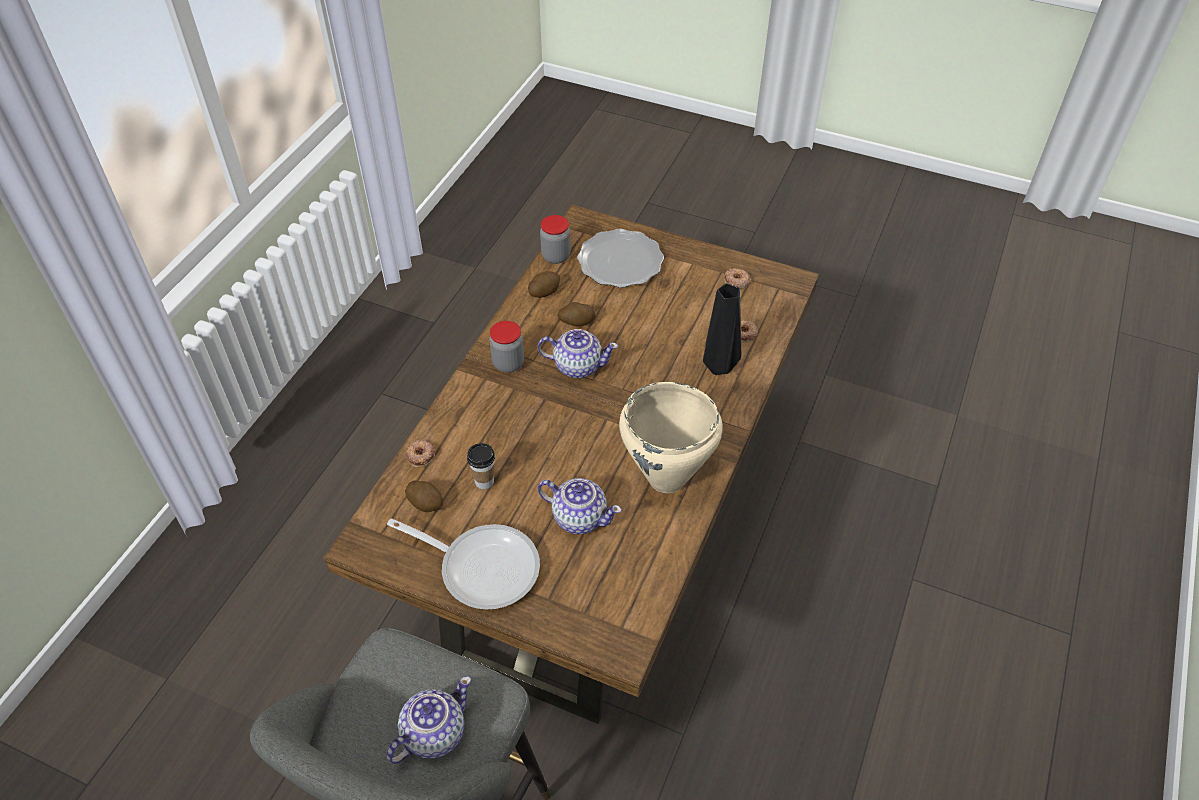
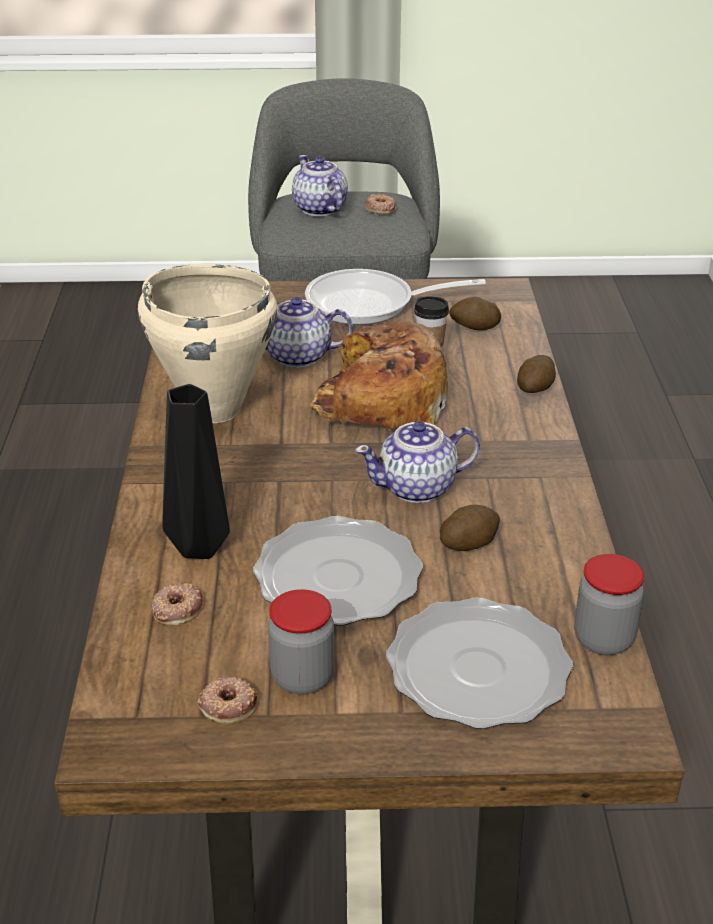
camera: 155 degrees right, 15 degrees down
(421, 455) = (523, 356): donut -> donut (380, 208)
(433, 734) = (319, 209): teapot -> teapot turned 135 degrees clockwise
(508, 363) = (517, 463): jar -> jar (302, 677)
(544, 291) = (563, 572): potato -> potato (535, 389)
(551, 447) = (379, 400): none -> bread
(655, 325) = (339, 577): none -> plate

